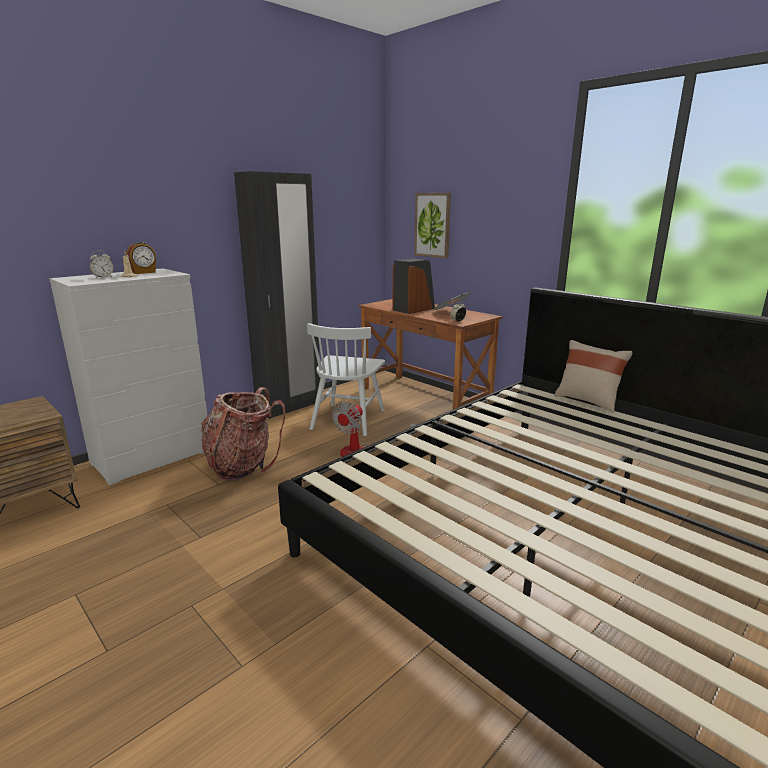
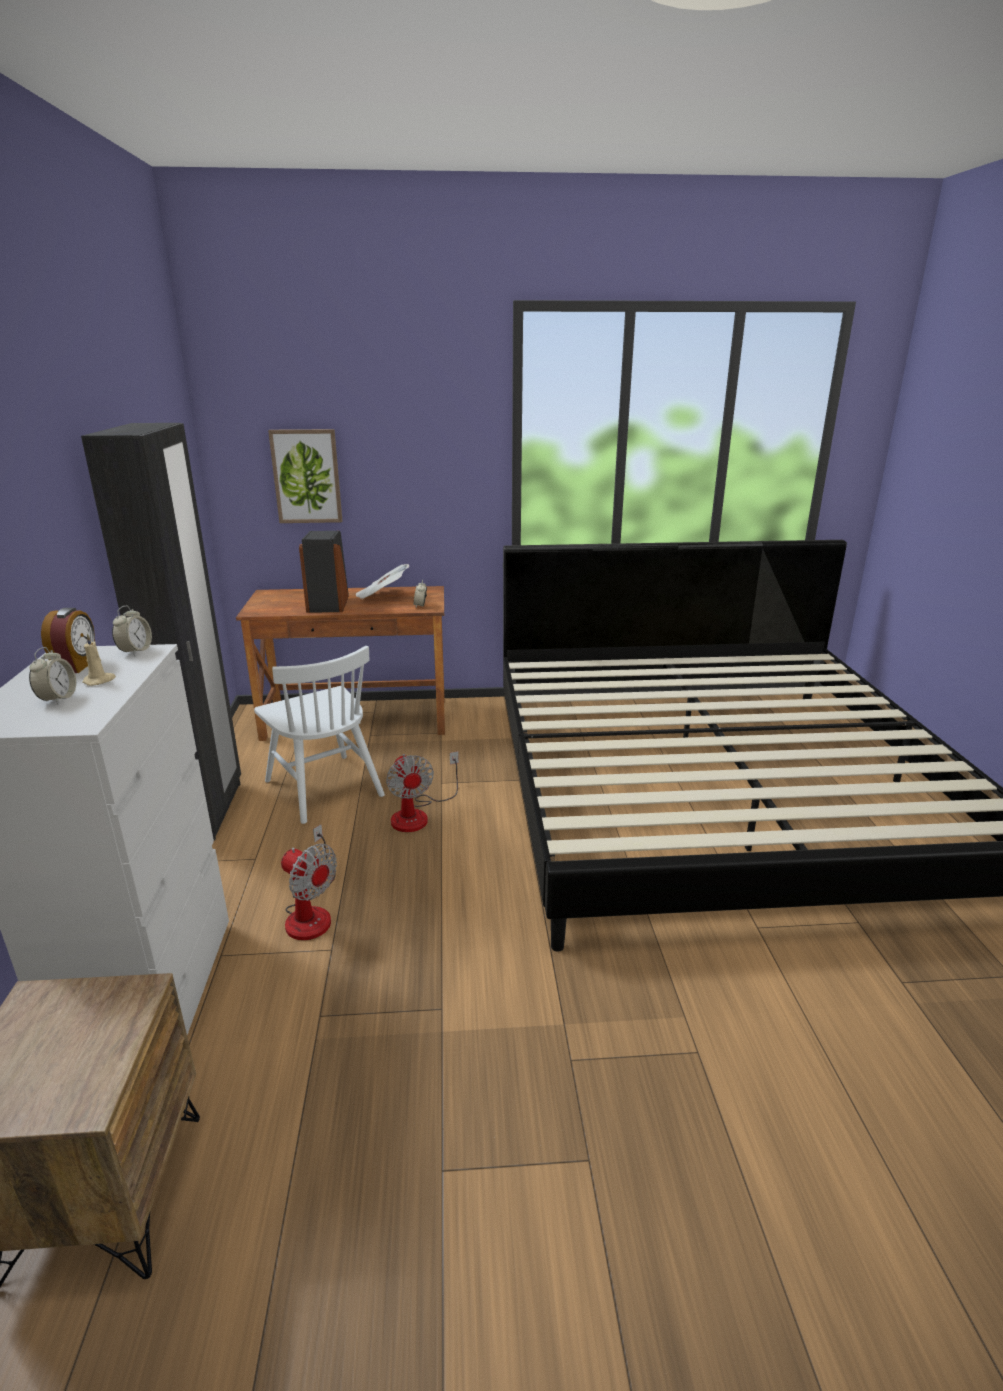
camera: 50 degrees left, 5 degrees up
(171, 273) = (135, 651): none -> alarm clock
(242, 465) = (311, 912): backpack -> fan
(588, 401) = (591, 658): beige pillow -> none

